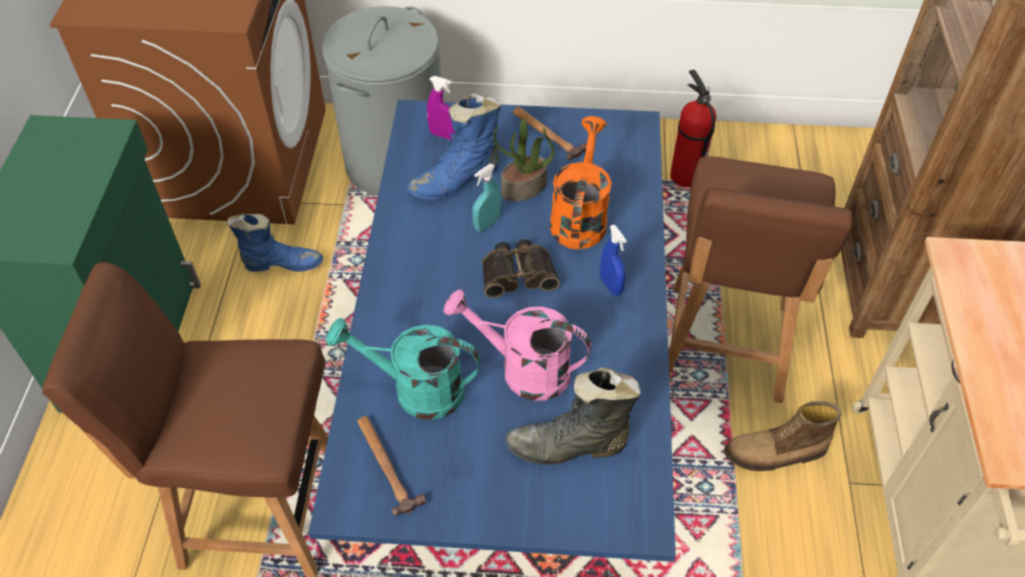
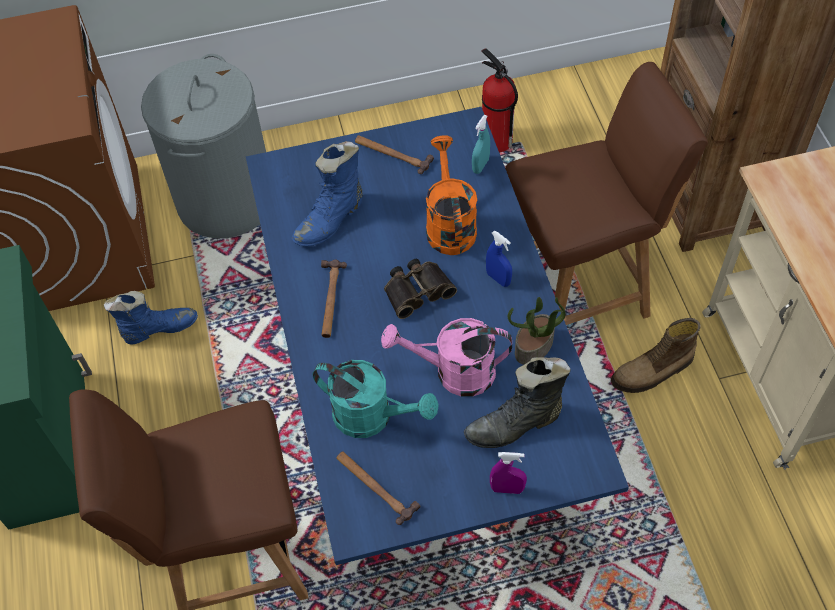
camera: 15 degrees left, 5 degrees up
(416, 390) = (372, 416): turquoise watering can -> turquoise watering can turned 150 degrees counterclockwise
(422, 257) = (330, 299): none -> hammer
(443, 135) = (301, 180): purple spray bottle -> purple spray bottle (507, 489)
(487, 224) = (373, 253): turquoise spray bottle -> turquoise spray bottle (480, 165)
(524, 188) = (392, 211): potted plant -> potted plant (534, 347)
(724, 345) = (581, 290): brown chair -> brown chair turned 105 degrees counterclockwise

